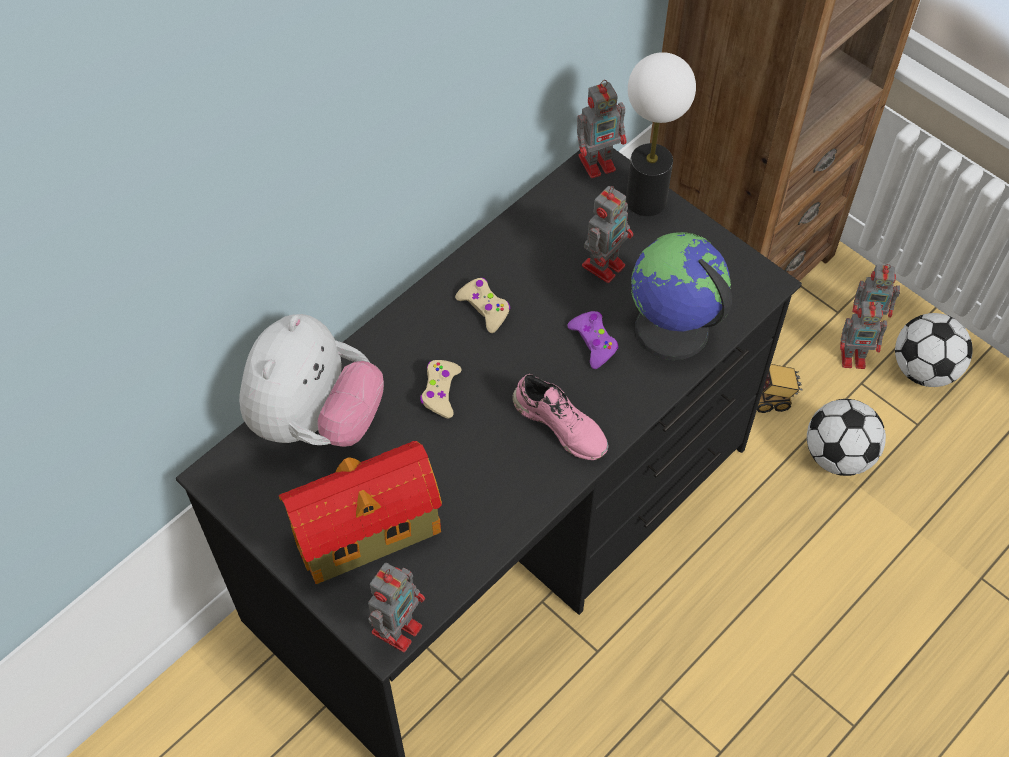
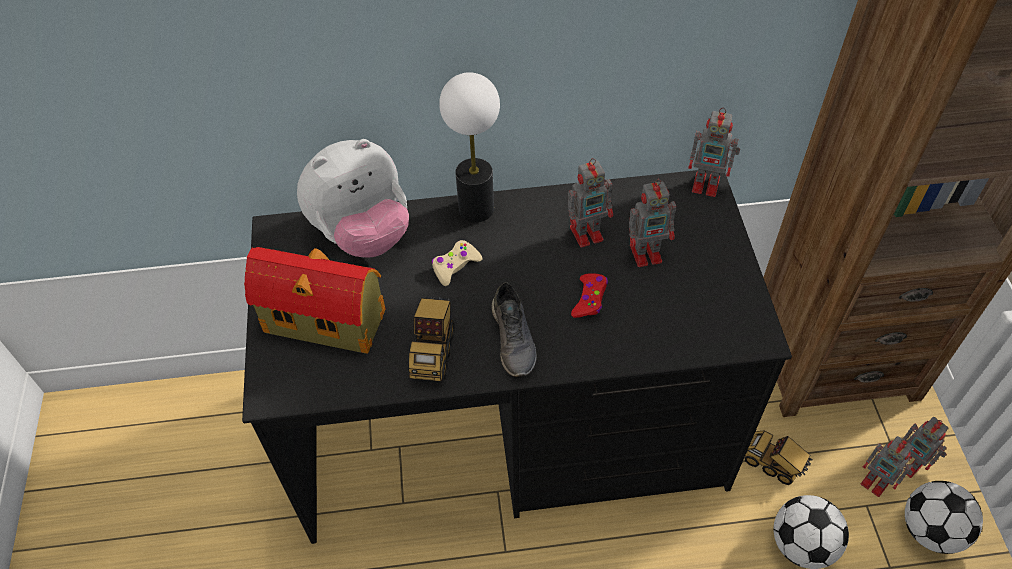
camera: 40 degrees right, 5 degrees down
(398, 627) = (284, 394): toy robot -> toy robot (588, 233)
(484, 308) = (535, 231): beige game controller -> none
(500, 488) = (433, 352): none -> toy truck
(561, 425) = (514, 339): pink shoe -> grey shoe
(593, 342) = (589, 299): purple game controller -> red game controller
(645, 200) = (719, 228): table lamp -> table lamp (475, 209)
(671, 330) = (655, 326): globe -> none

